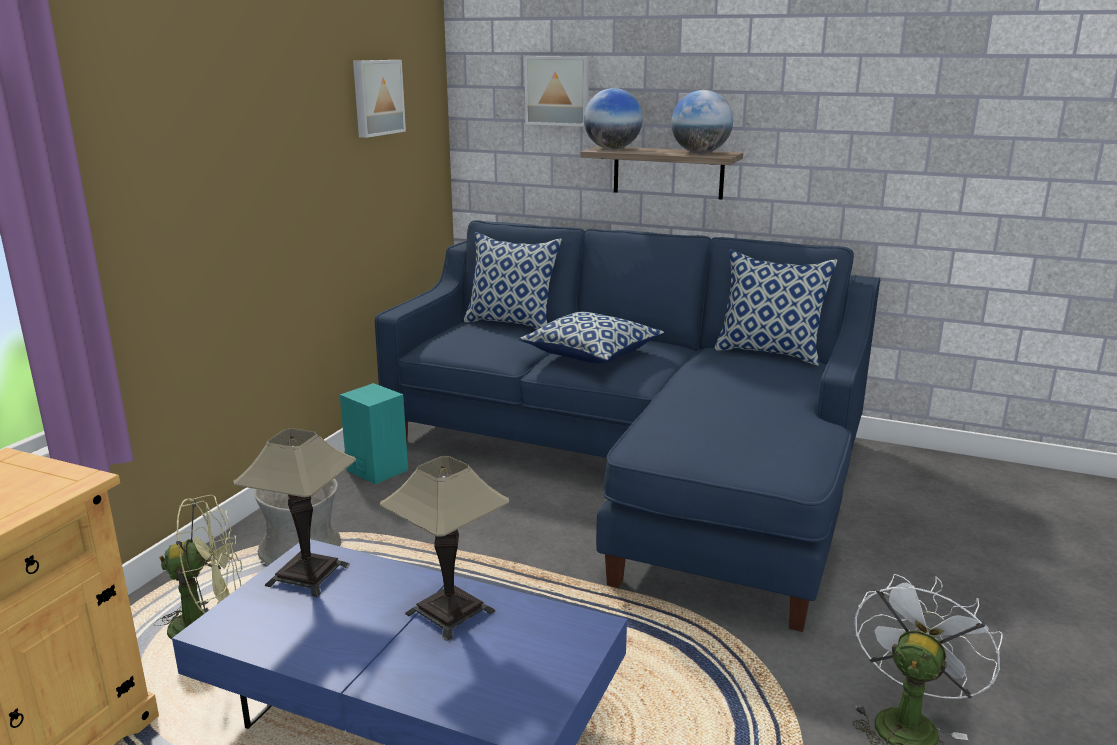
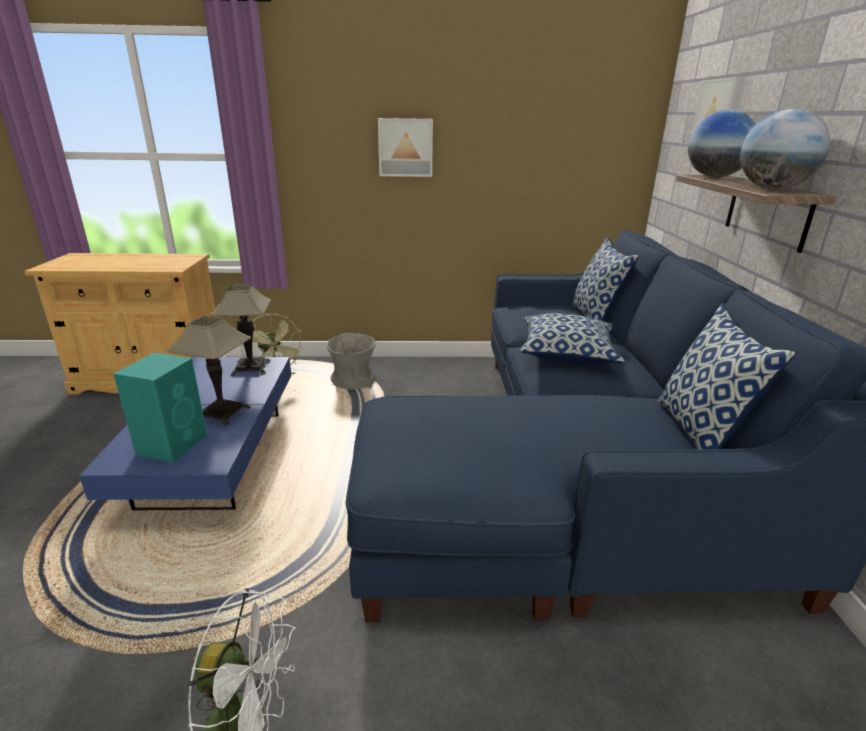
camera: 65 degrees right, 5 degrees up
(376, 97) = (557, 116): picture -> picture (405, 147)
(376, 469) = (456, 371): turquoise speaker -> turquoise speaker (173, 444)

